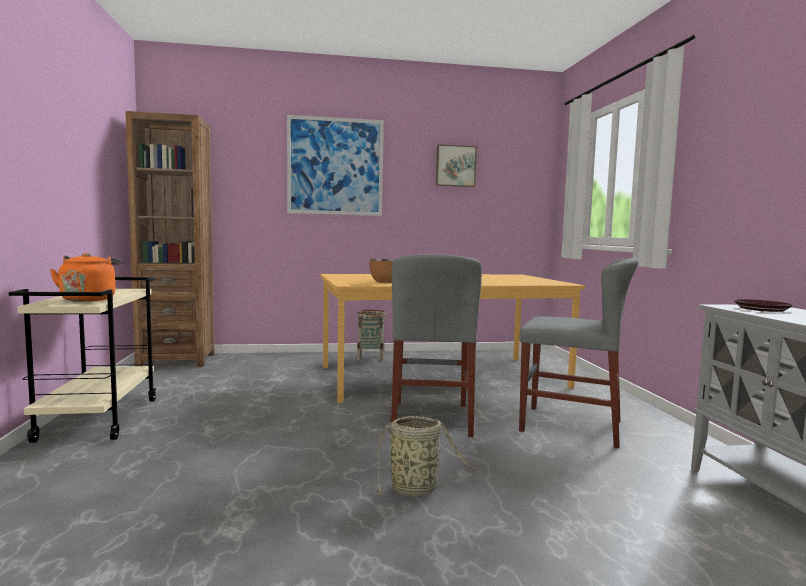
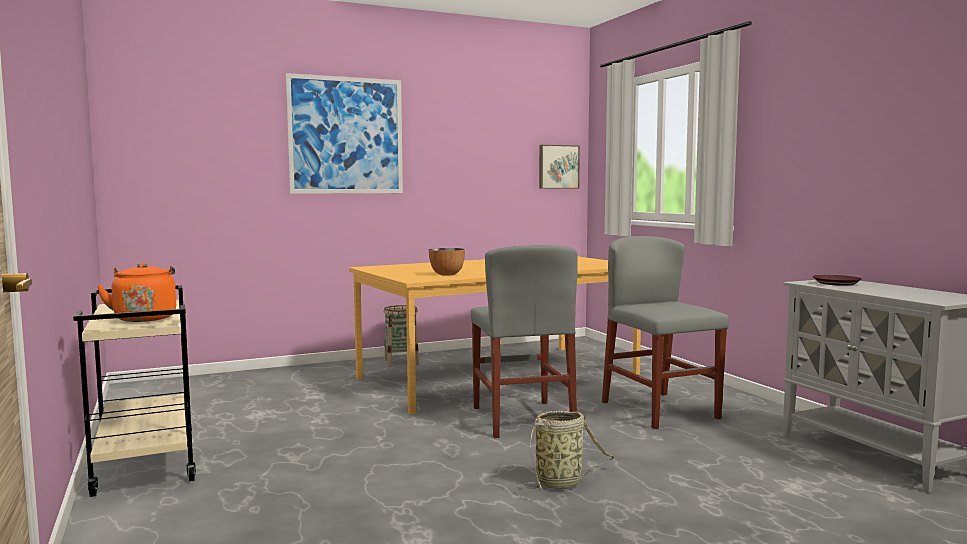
camera: 15 degrees left, 0 degrees up
(177, 360) = (162, 387): brown bookcase -> none
(455, 166) = (482, 133): picture -> picture (558, 167)
(570, 425) = (659, 410): grey chair -> grey chair turned 120 degrees counterclockwise

